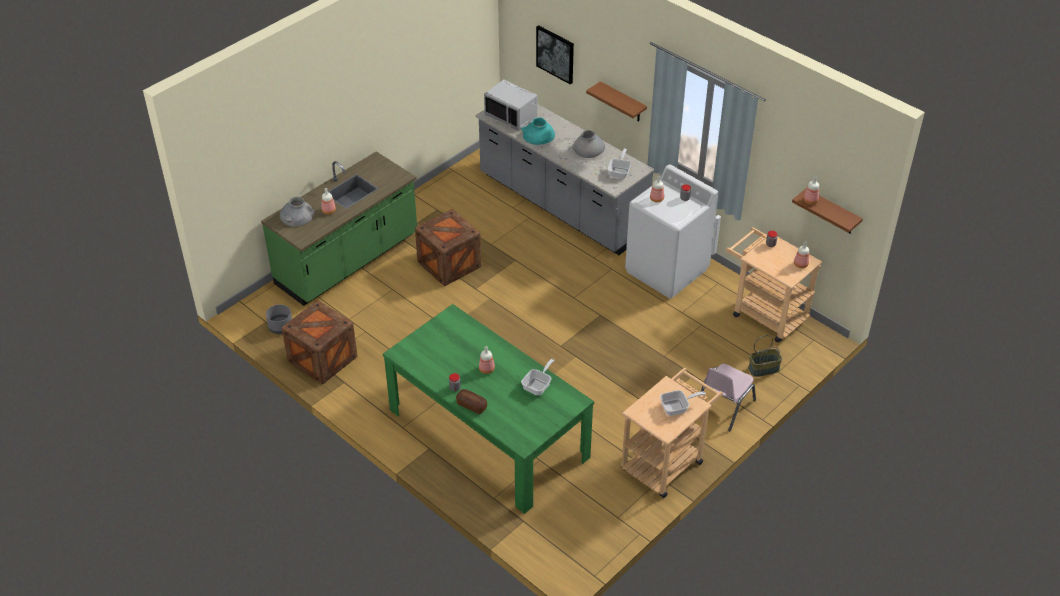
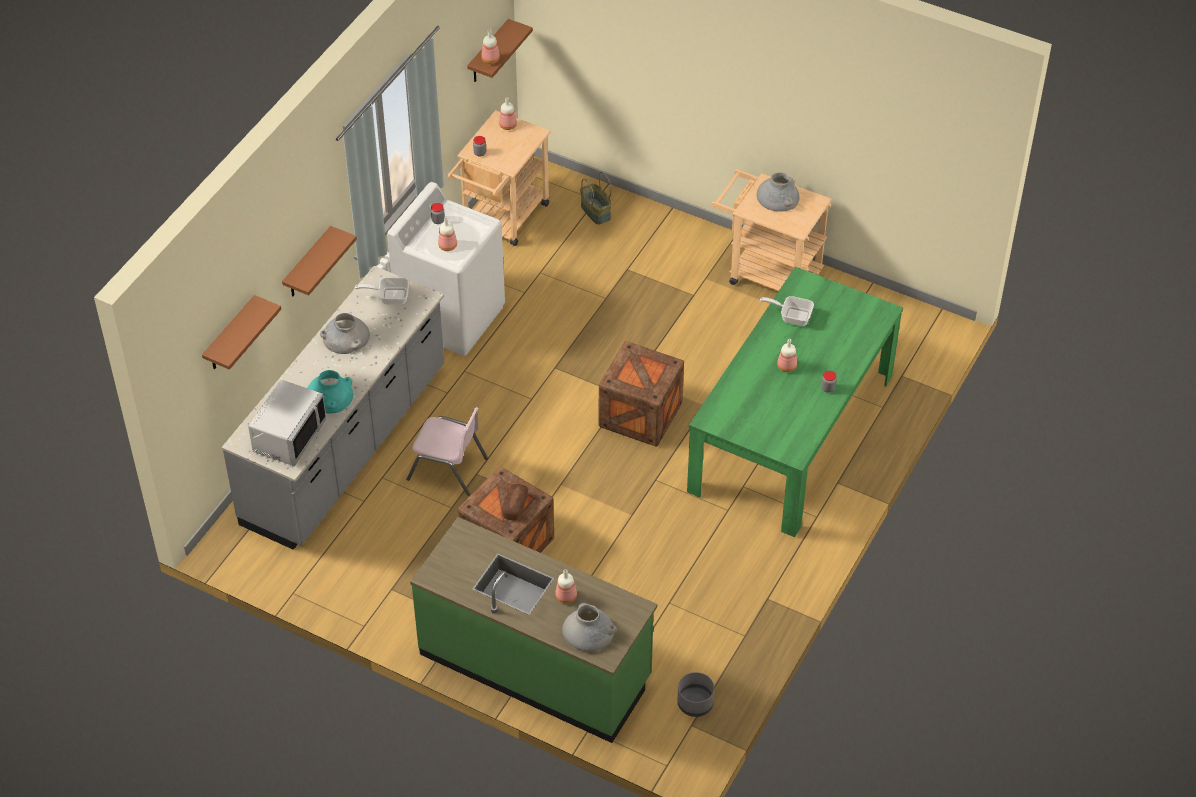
camera: 105 degrees left, 5 degrees up
(322, 359) = (737, 634): crate -> crate (640, 415)
(471, 405) = (848, 367): bread -> bread (515, 506)
(555, 54) = (230, 335): picture -> brown shelf
(677, 408) = (778, 197): frying pan -> grey vase
(724, 407) = (667, 237): pink chair -> pink chair (448, 469)

